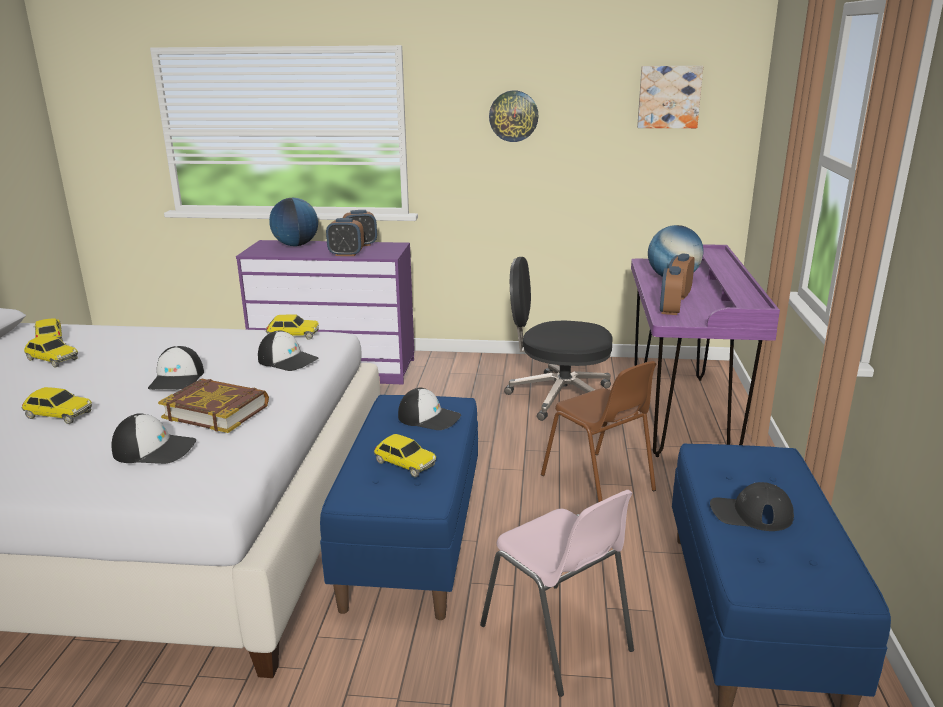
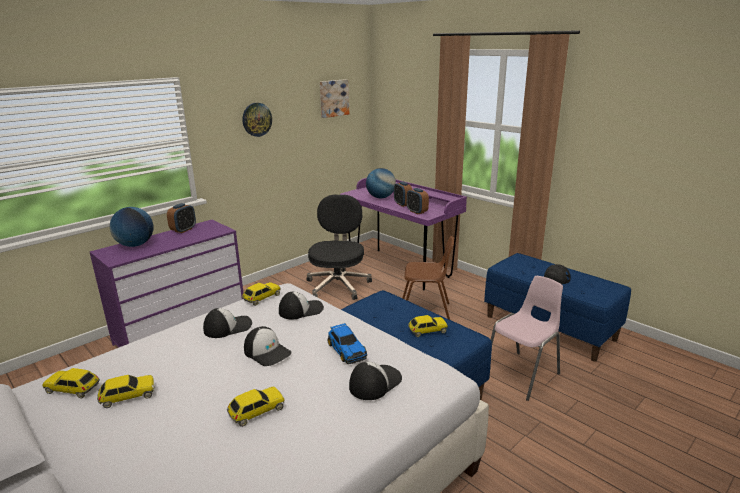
camera: 50 degrees left, 0 degrees up
(216, 411) = (347, 349): book -> toy car
(346, 254) = (193, 238): alarm clock -> none
(429, 417) = (387, 307): cap -> cap (228, 327)
(557, 639) = (522, 375): pink chair -> pink chair turned 45 degrees counterclockwise
(559, 397) = (338, 285): black office chair -> black office chair turned 135 degrees clockwise

